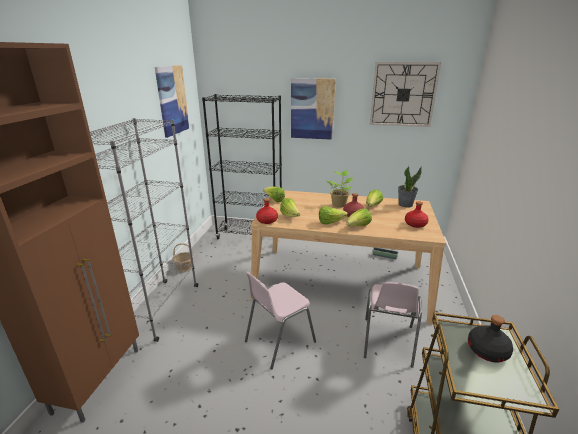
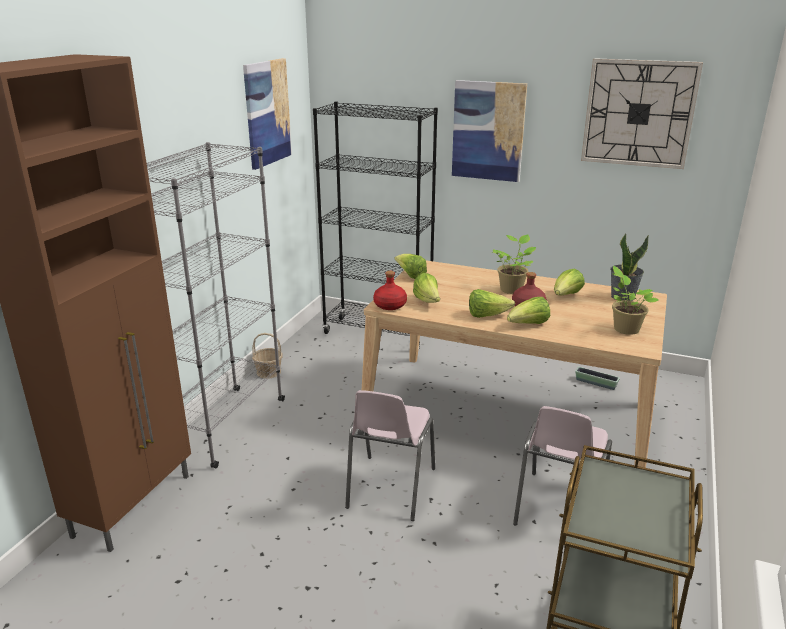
camera: 10 degrees right, 0 degrees up
(278, 341) = (389, 488): pink chair -> pink chair turned 45 degrees counterclockwise
(415, 224) = (624, 328): red bottle -> potted plant
(487, 351) = (641, 499): black bottle -> none

